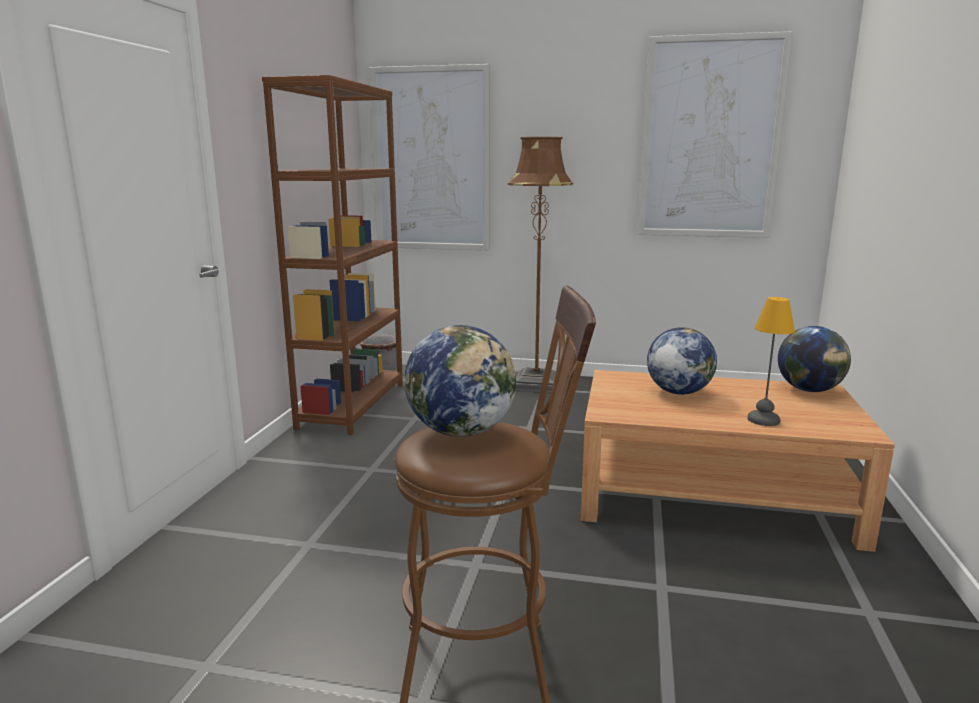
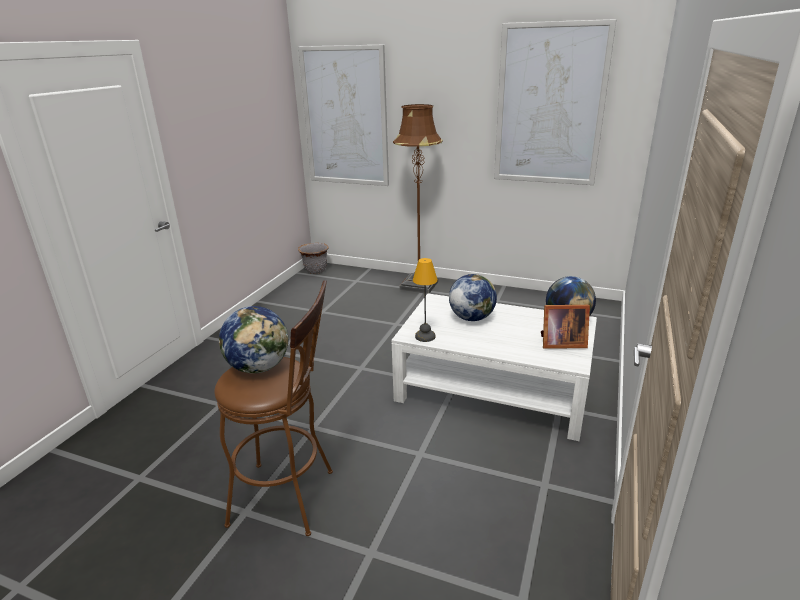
camera: 10 degrees right, 10 degrees up
(353, 405) = (286, 298): brown bookcase -> none
(714, 495) = (494, 388): brown coffee table -> white coffee table
(763, 420) = (512, 347): table lamp -> table lamp (424, 337)
(822, 413) = (560, 343): none -> picture frame

